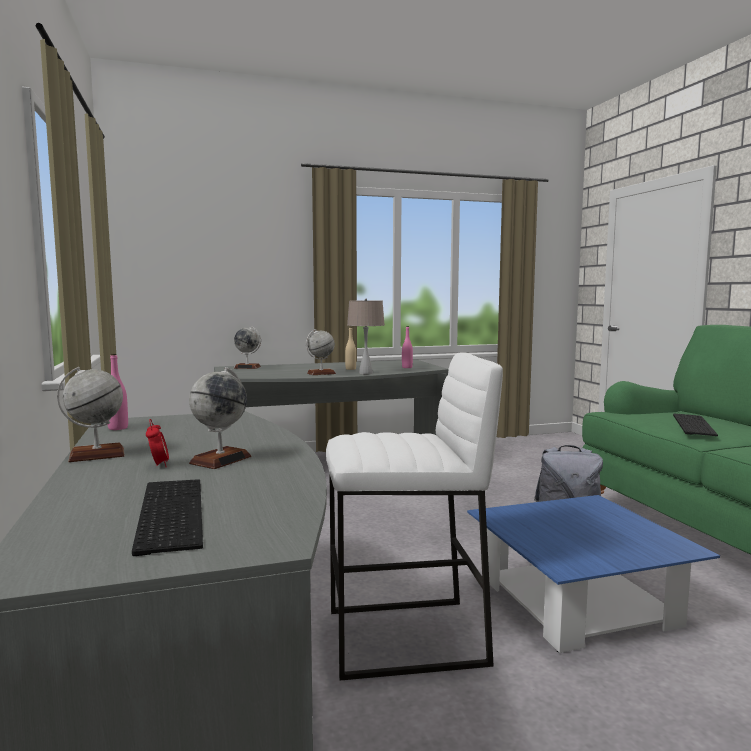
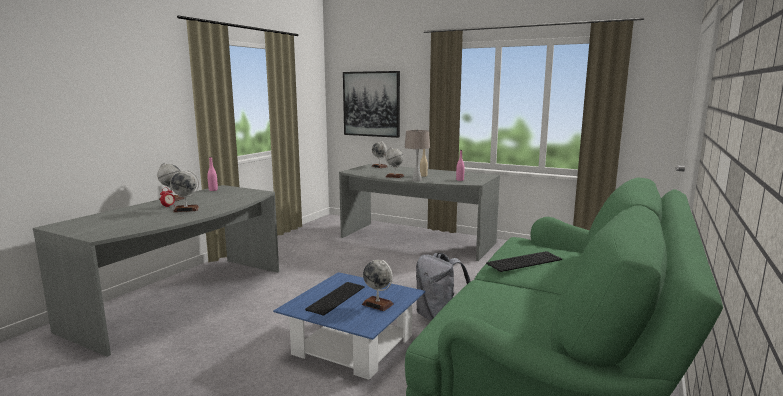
camera: 45 degrees right, 5 degrees up
(167, 512) = (116, 221): keyboard -> keyboard (335, 297)
(203, 270) = (371, 104): none -> picture
(405, 638) = (260, 320): white stool -> none
(614, 523) = (377, 304): none -> globe

